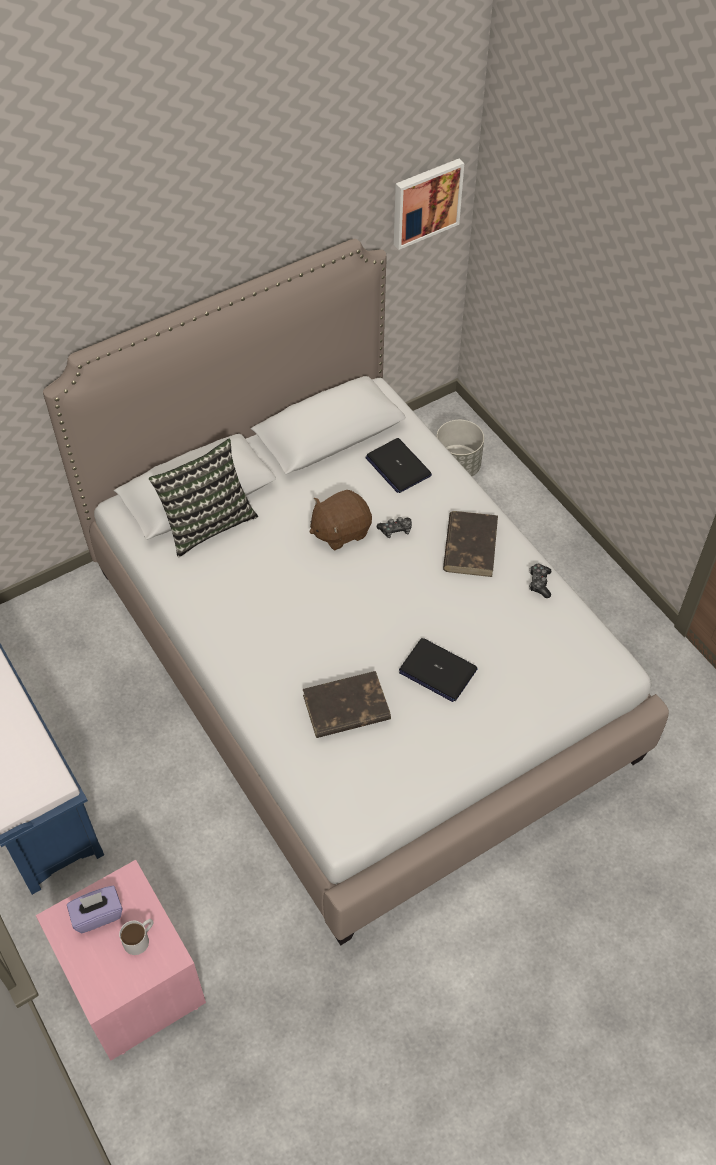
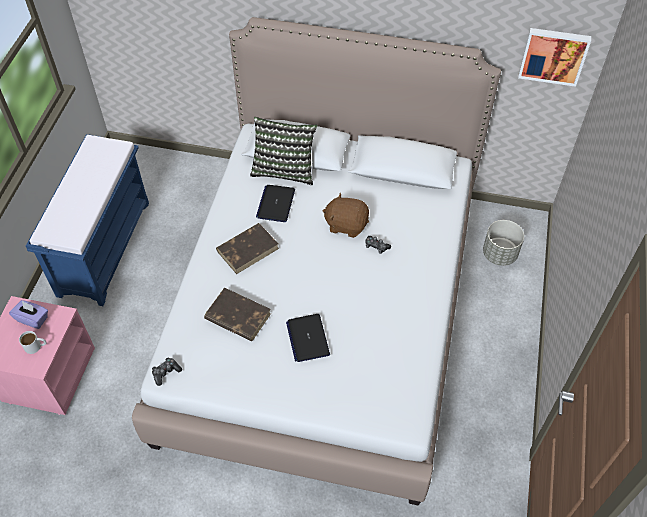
camera: 45 degrees right, 0 degrees up
(398, 466) = (419, 214): laptop -> laptop (276, 204)
(470, 546) = (408, 287): brown book -> brown book (248, 249)
(539, 583) = (423, 339): game controller -> game controller (166, 372)

